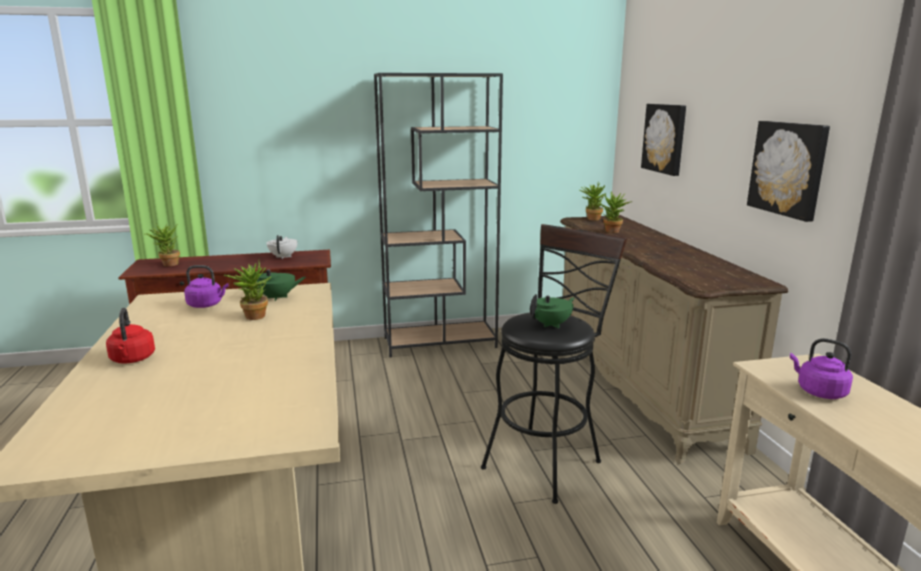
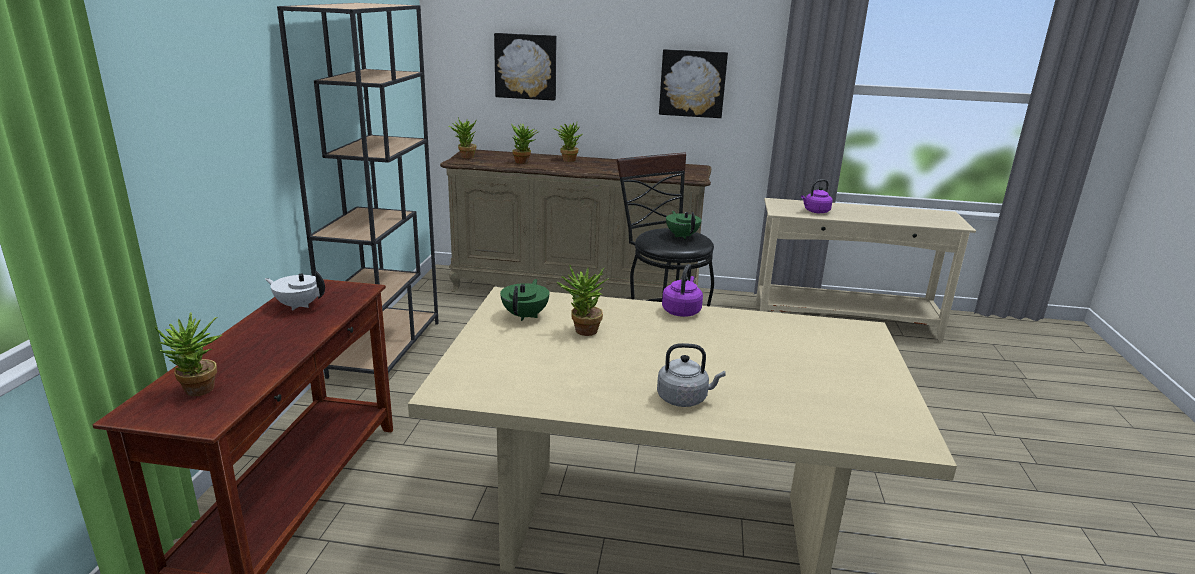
camera: 70 degrees left, 5 degrees up
(132, 359) = (684, 399): red kettle -> grey kettle
(207, 305) = (515, 355): purple kettle -> purple kettle (682, 311)
(657, 240) = (567, 159): none -> potted plant

